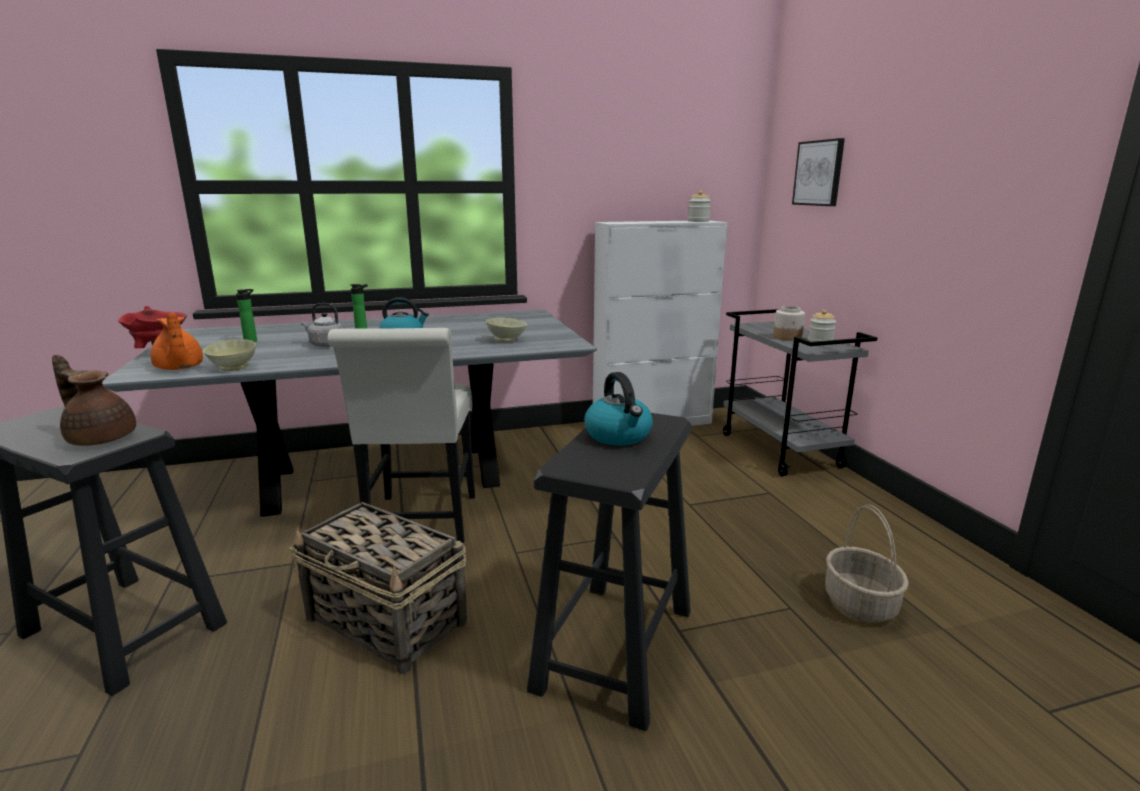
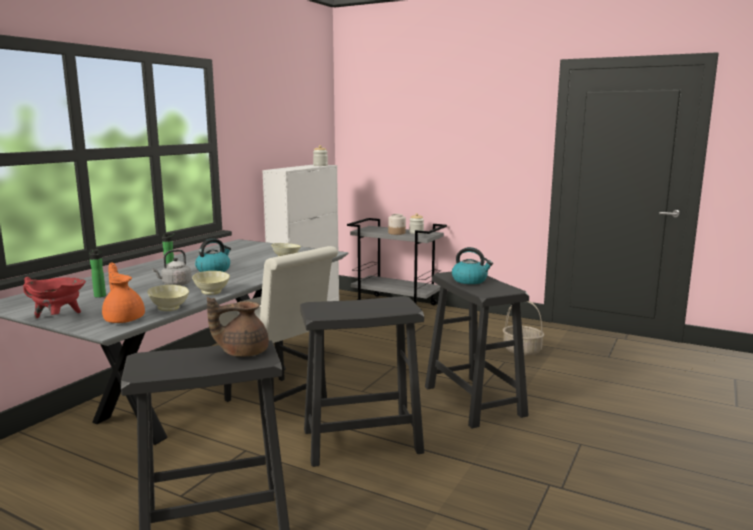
camera: 45 degrees left, 5 degrees down
(179, 368) = (124, 319): orange teapot -> orange teapot turned 135 degrees counterclockwise
(314, 361) = (211, 293): none -> beige bowl
(387, 621) = (362, 441): basket -> black stool
(819, 173) = (385, 133): picture -> none

